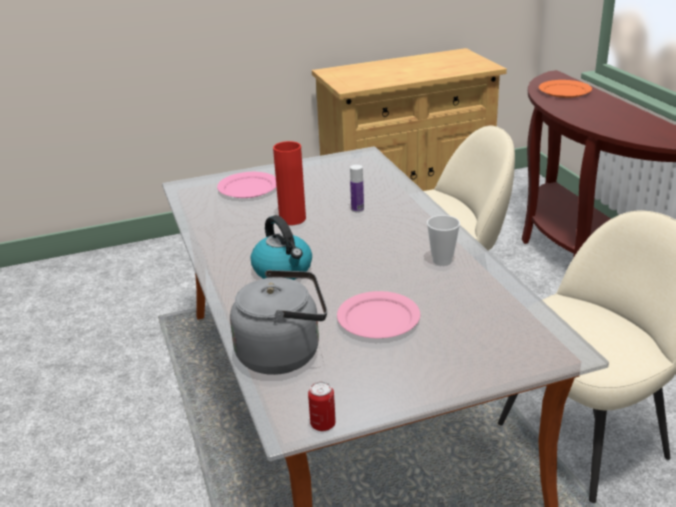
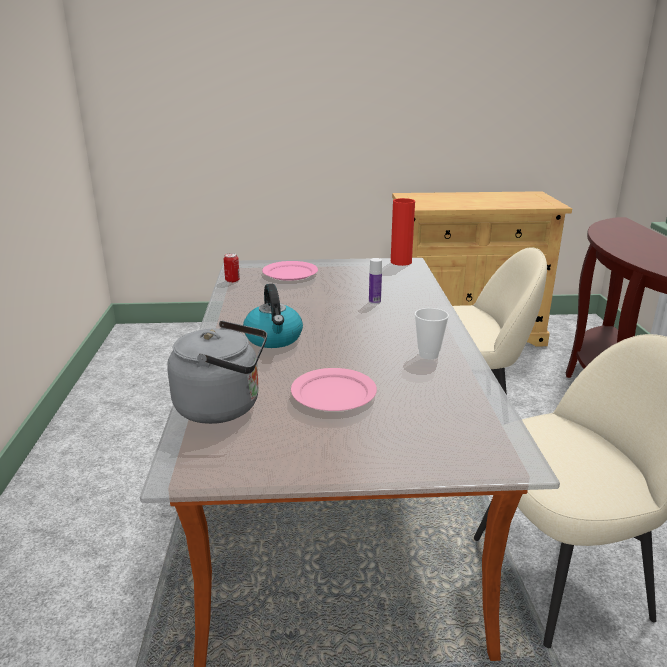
camera: 15 degrees right, 5 degrees down
(292, 219) = (311, 301): red vase -> red vase (401, 262)
(323, 424) = (212, 479): can -> can (232, 280)
(564, 91) = (624, 233): orange plate -> none

